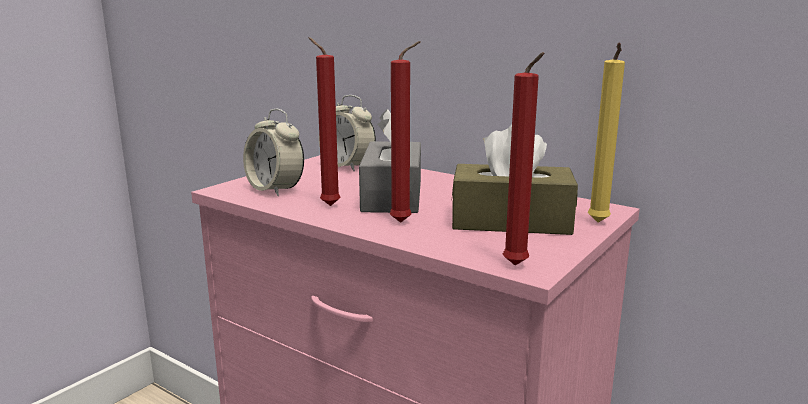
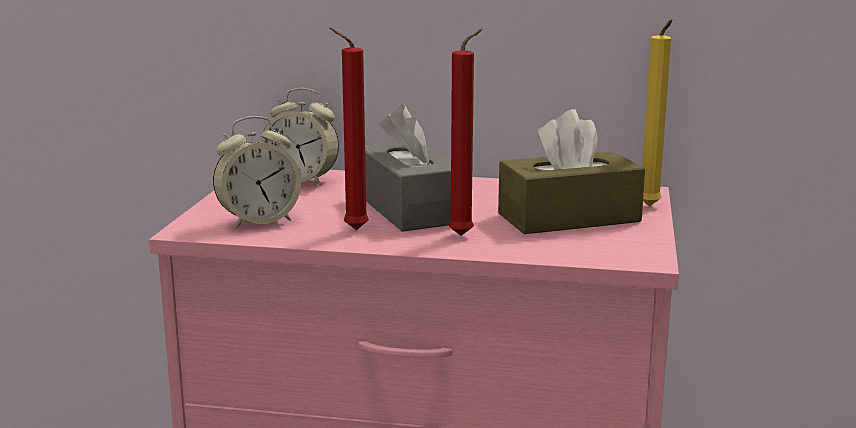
camera: 25 degrees left, 0 degrees up
(275, 190) = (258, 221): alarm clock -> alarm clock turned 45 degrees counterclockwise
(517, 267) = (630, 259): red candle -> none

